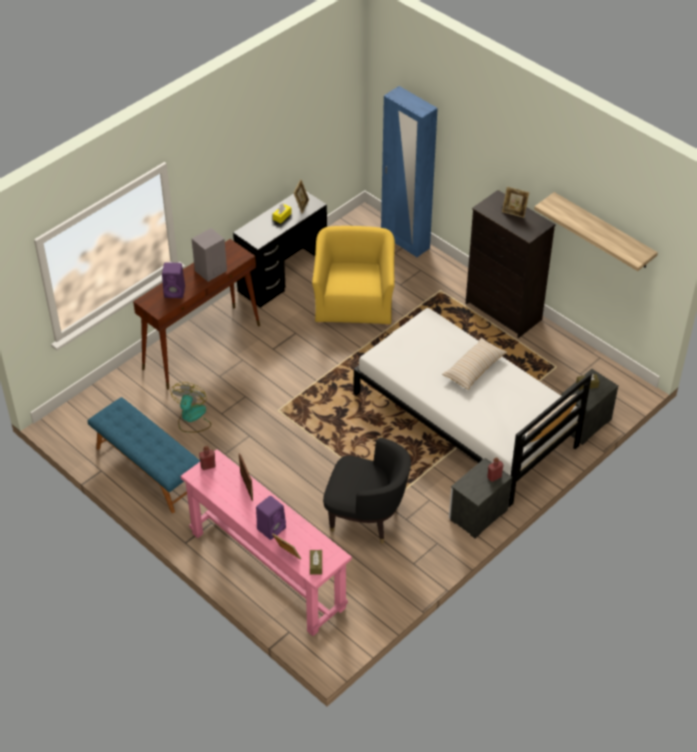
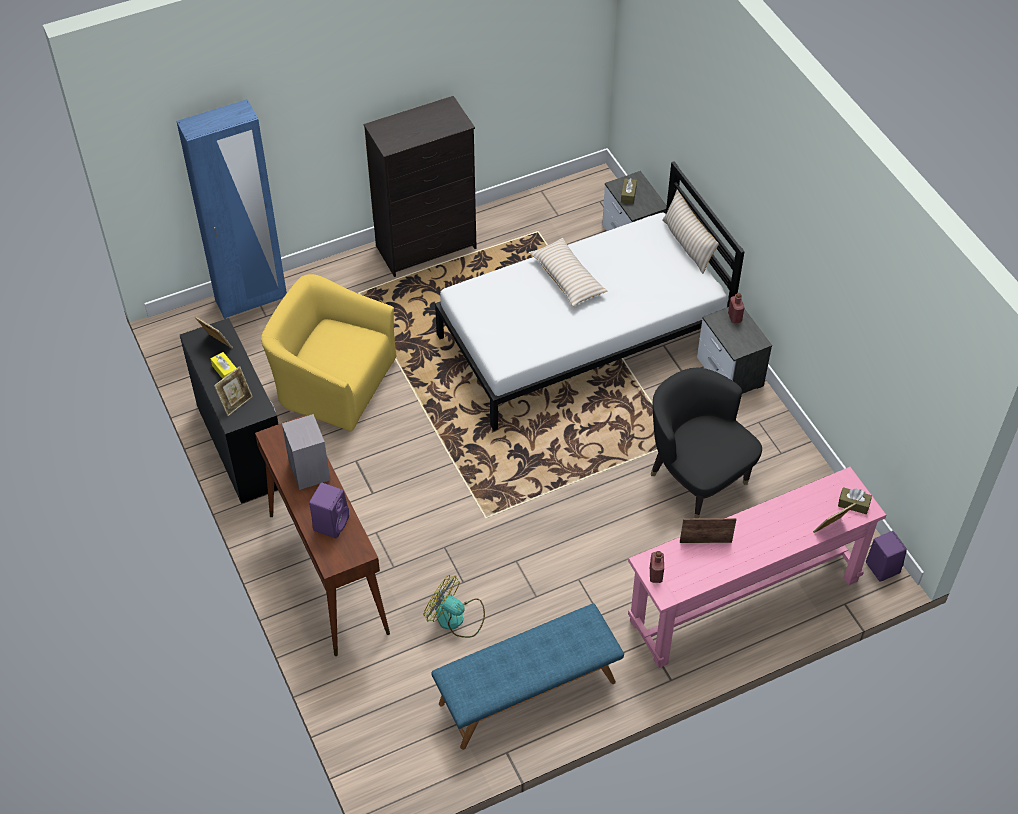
camera: 70 degrees left, 5 degrees up
(272, 528) = (782, 533): purple speaker -> purple speaker (881, 567)
(366, 517) = (696, 477): black armchair -> black armchair turned 75 degrees counterclockwise
(514, 212) = (413, 122): picture frame -> picture frame (236, 403)
(603, 231) = (511, 52): shelf -> none

